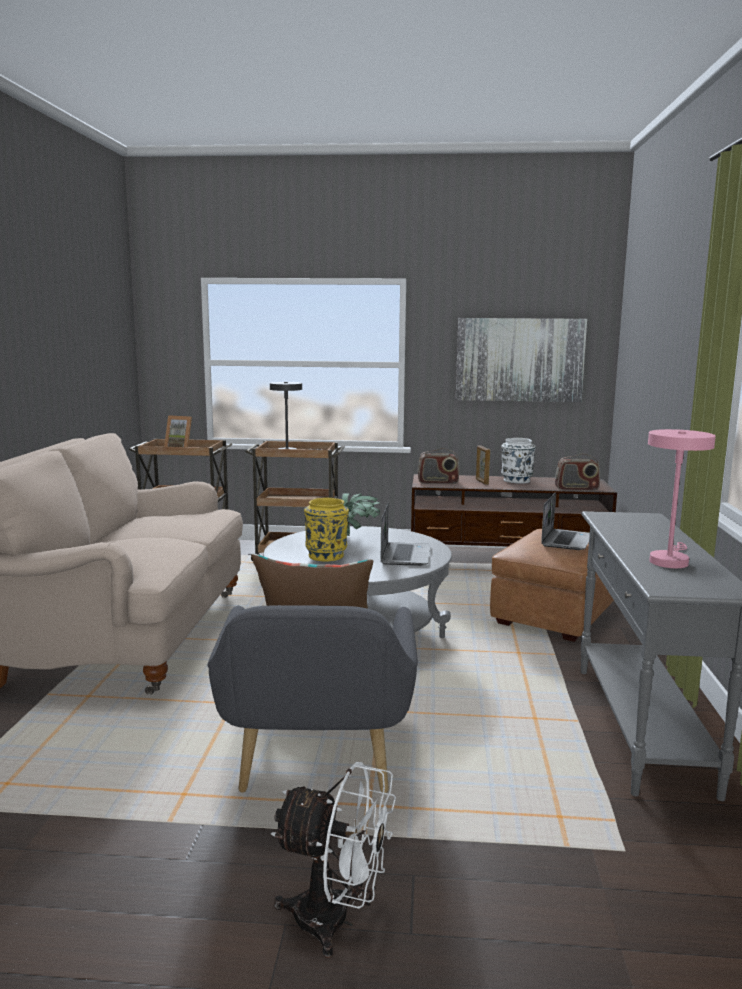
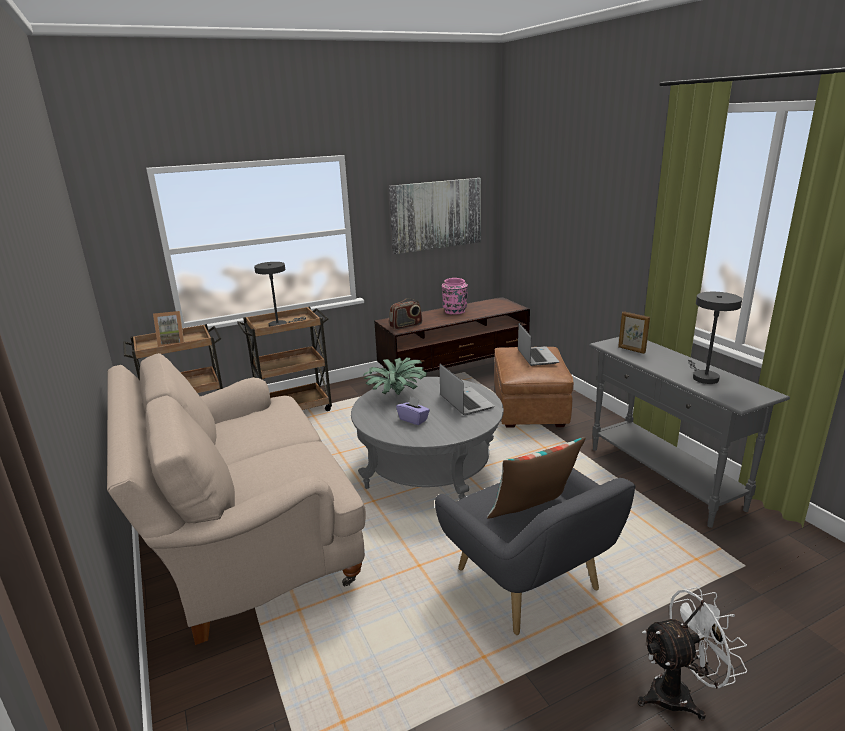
camera: 30 degrees left, 10 degrees up
(326, 555) = (413, 419): yellow vase -> purple tissue box
(481, 482) = (434, 318): picture frame -> picture frame (631, 350)
(516, 481) = (455, 311): white vase -> pink vase
(576, 489) = (503, 311): radio -> none
(669, 560) = (703, 377): pink table lamp -> grey table lamp

